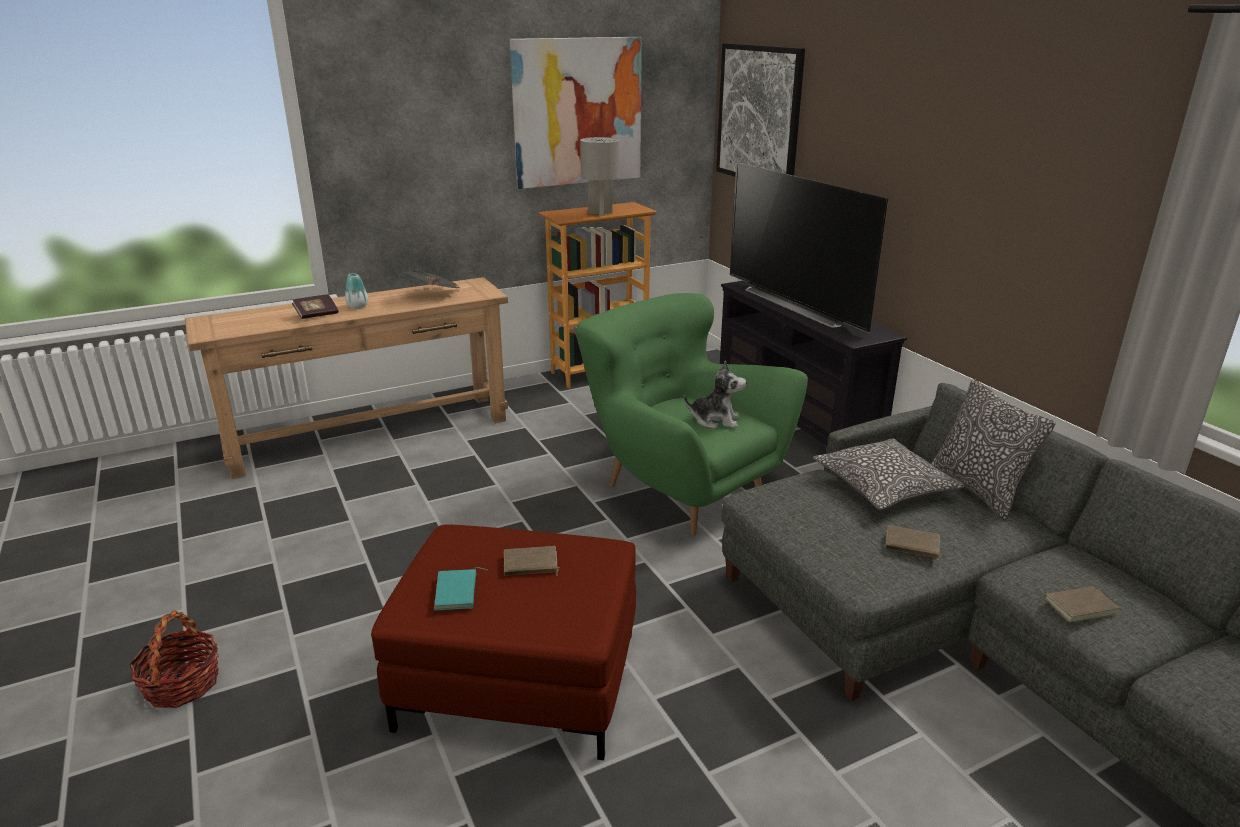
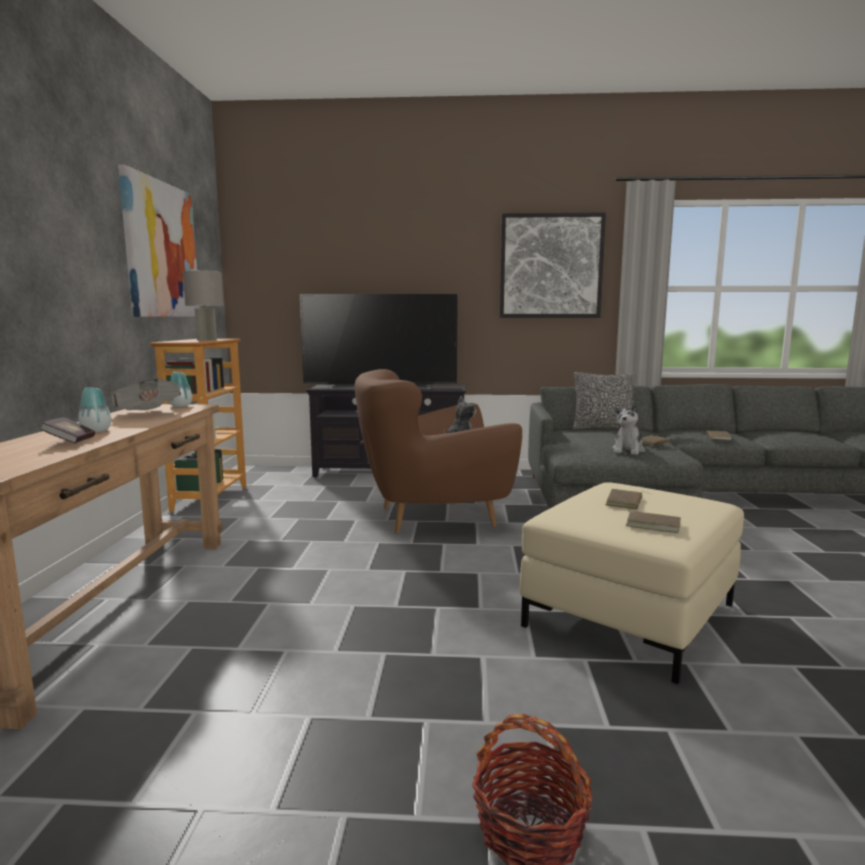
camera: 60 degrees left, 15 degrees down
(458, 592) = (653, 524): turquoise book -> brown book
(484, 289) = (180, 406): none -> vase
(521, 679) = (629, 614): red ottoman -> beige ottoman
(681, 489) = (433, 516): green armchair -> brown armchair
(759, 115) = (284, 265): picture -> picture (551, 266)
(834, 533) = (628, 450): none -> plush toy
(884, 487) = (587, 436): pillow -> none

